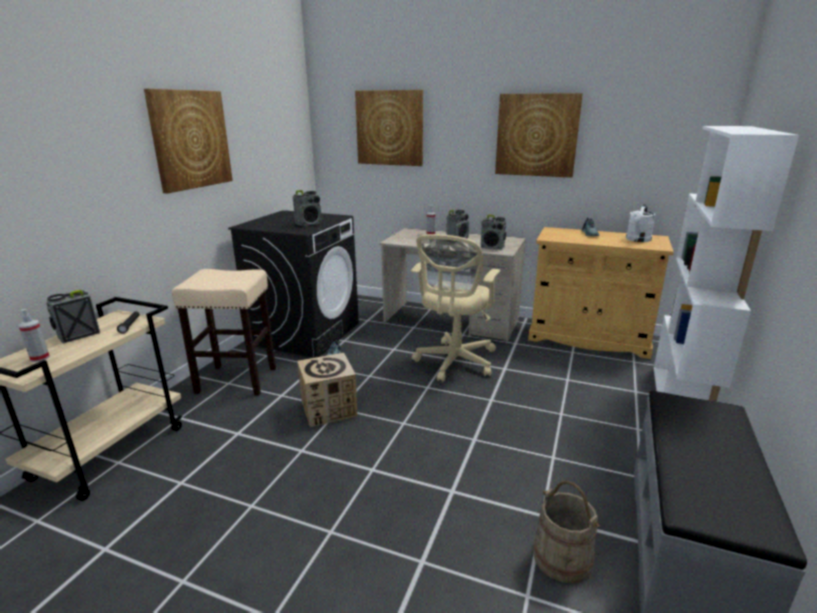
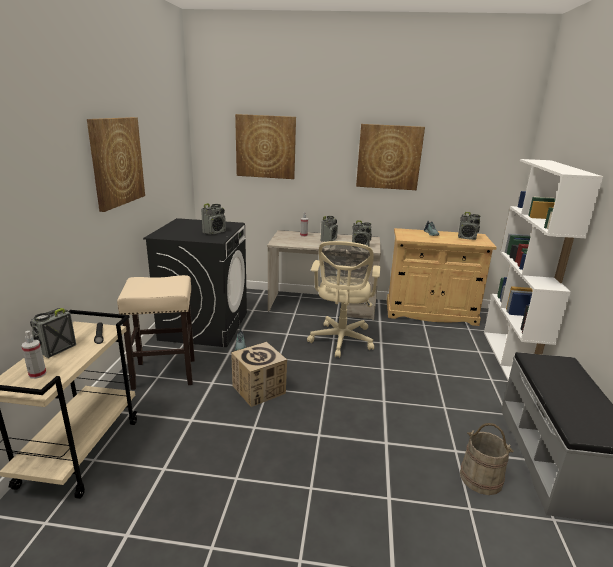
camera: 15 degrees left, 0 degrees up
(637, 240) = (467, 238): white watering can -> radio

